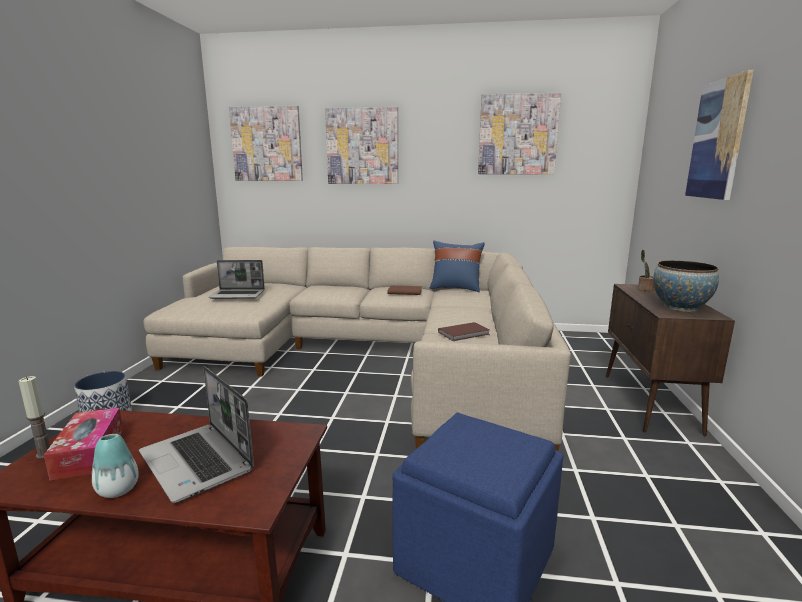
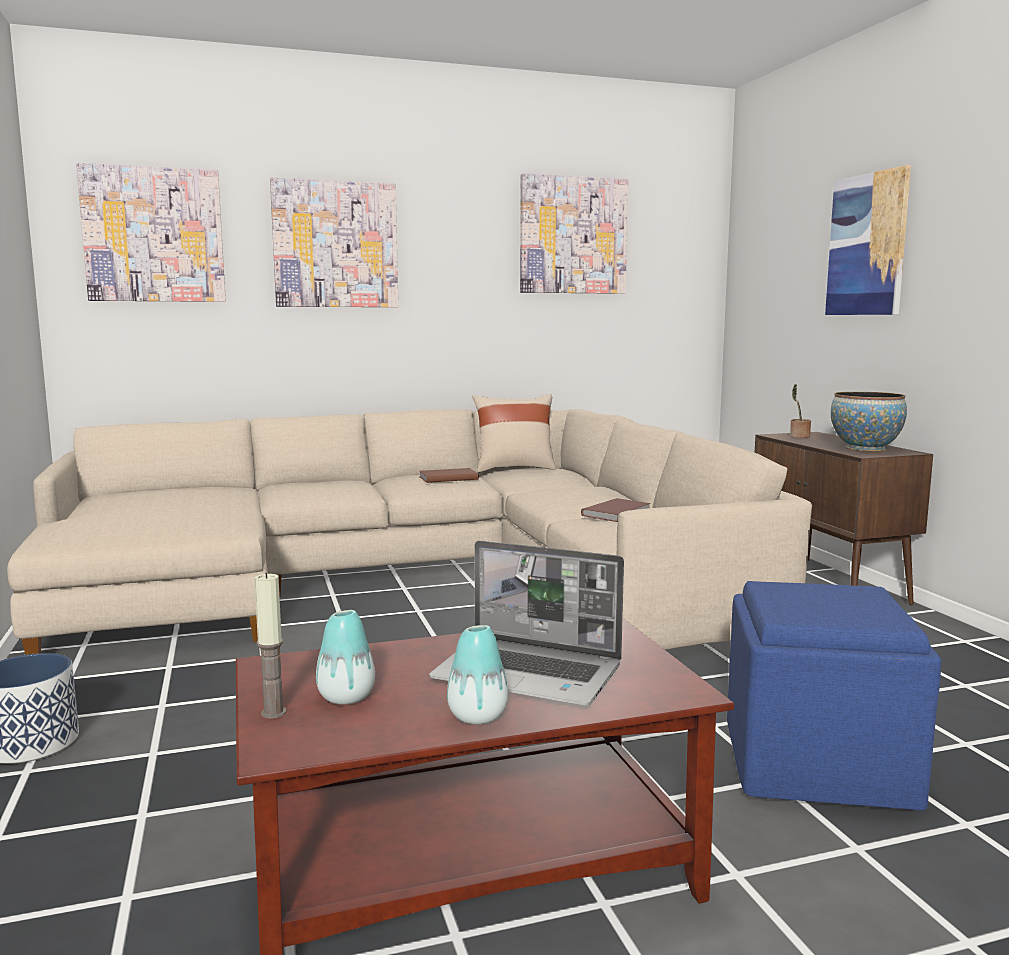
camera: 25 degrees left, 5 degrees down
(89, 453) = (346, 697): tissue box -> vase
(238, 295) = (169, 505): laptop -> none
(455, 288) = (514, 468): blue pillow -> beige pillow

